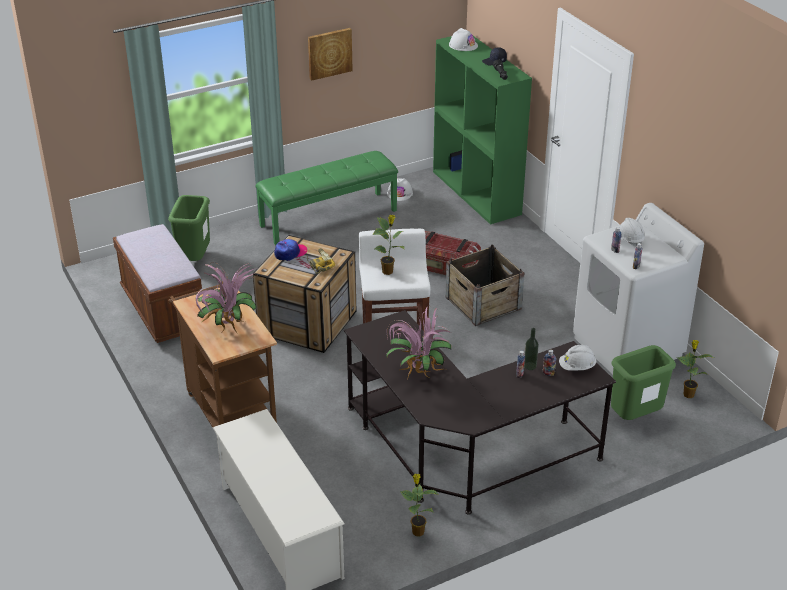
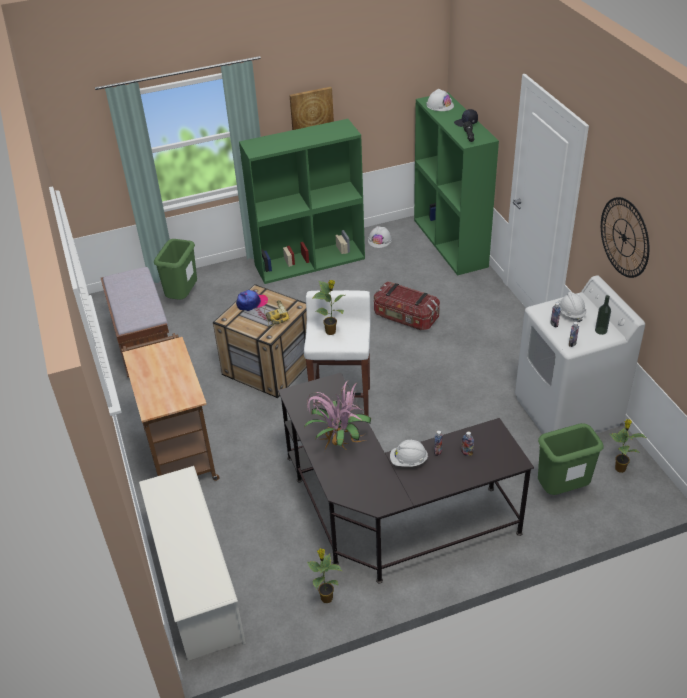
camera: 10 degrees right, 5 degrees up
(227, 327) = (164, 383): potted plant -> none
(328, 217) = (310, 261): green bench -> green bookcase
(483, 303) = (435, 356): crate -> none
(530, 366) = (450, 443): bottle -> bottle (601, 330)
(577, 367) = (497, 448): white hard hat -> white hard hat (408, 461)
(677, 160) = (624, 237): none -> wall clock

